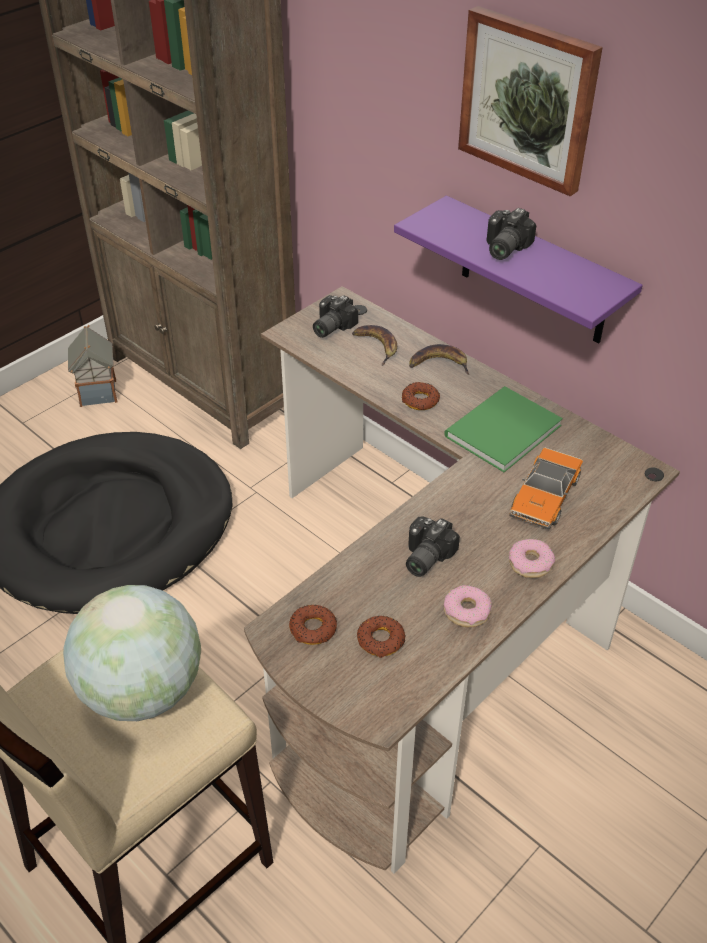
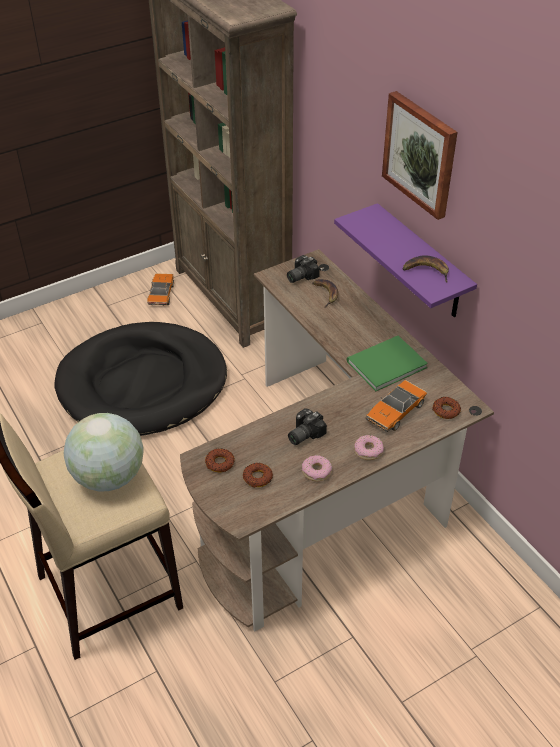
camera: 15 degrees right, 0 degrees up
(99, 394) = (161, 294): toy house -> toy car
(420, 400) = (340, 335): donut -> donut (446, 410)
(439, 364) = (362, 313): banana -> banana (427, 271)
(502, 248) = (397, 245): camera -> none

